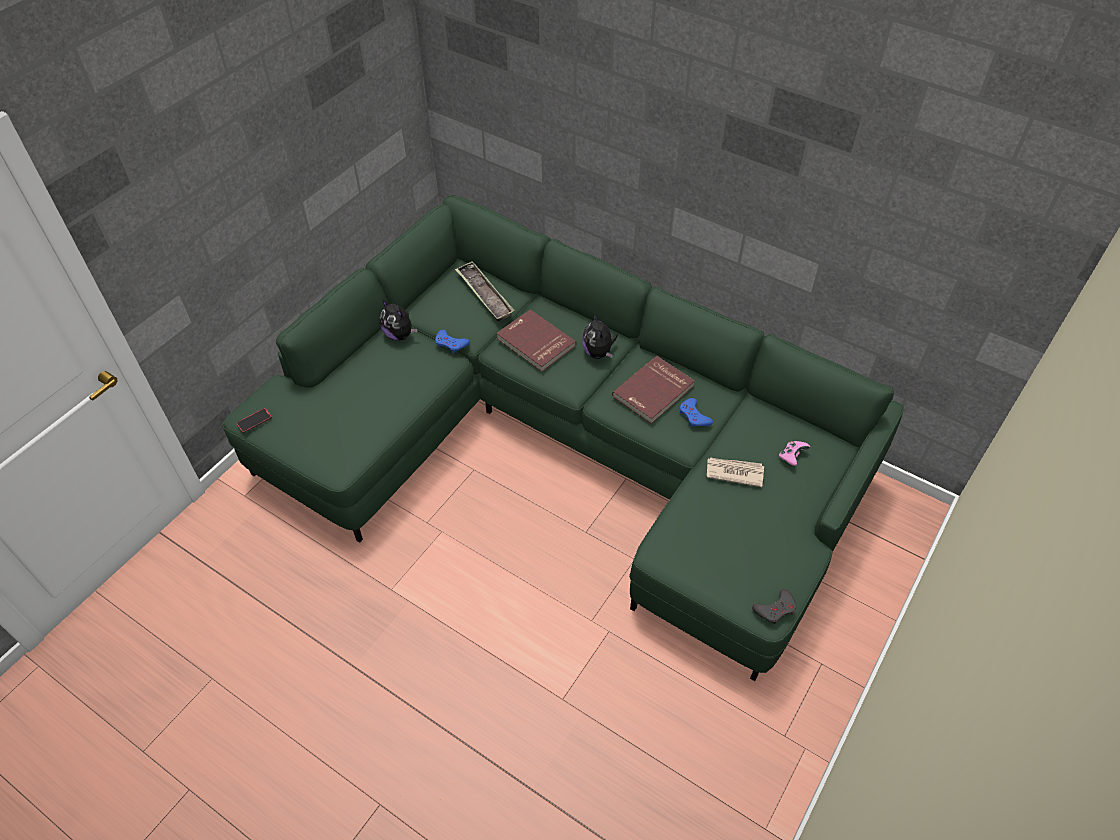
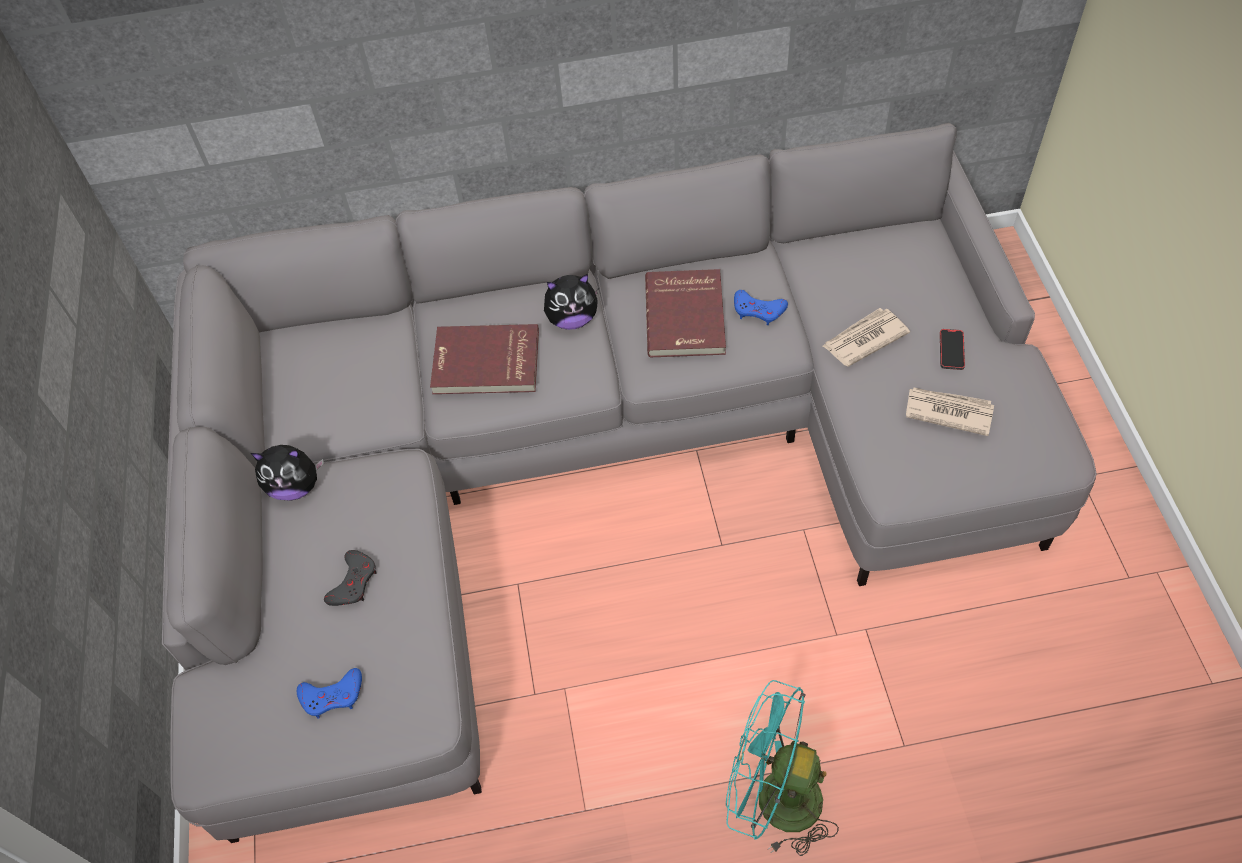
camera: 40 degrees left, 5 degrees up
(254, 421) = (228, 762): phone -> phone (951, 350)
(451, 344) = (380, 445): blue game controller -> blue game controller (332, 696)
(474, 662) = (773, 799): none -> turquoise fan
(484, 295) = (351, 352): tray -> none
(566, 444) = (590, 465): green sofa -> grey sofa
(598, 352) = (572, 319): plush toy -> plush toy turned 45 degrees counterclockwise
(734, 541) = (948, 411): none -> newspaper
(775, 609) = (1062, 448): grey game controller -> grey game controller (353, 582)
(792, 457) = (896, 277): pink game controller -> none

